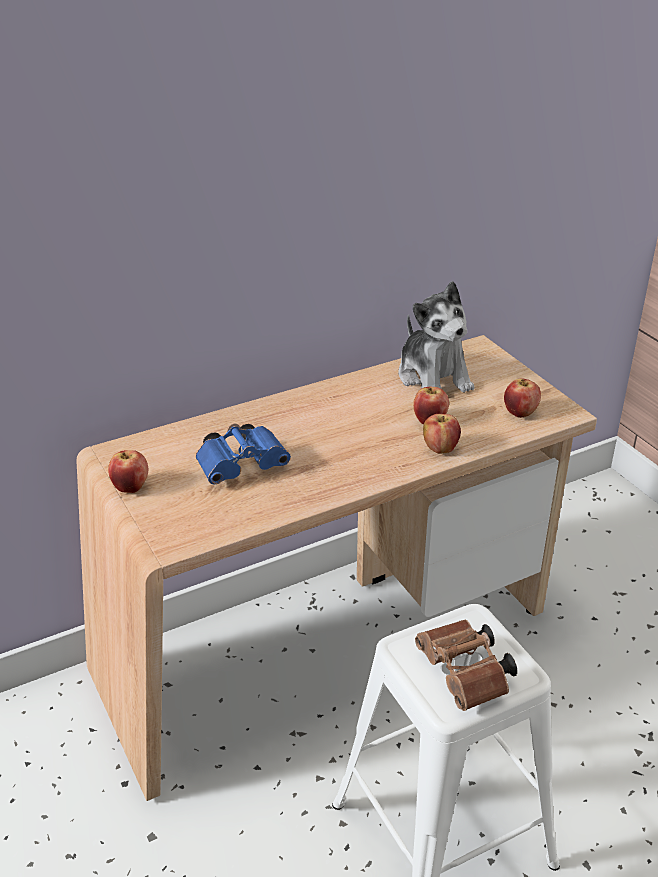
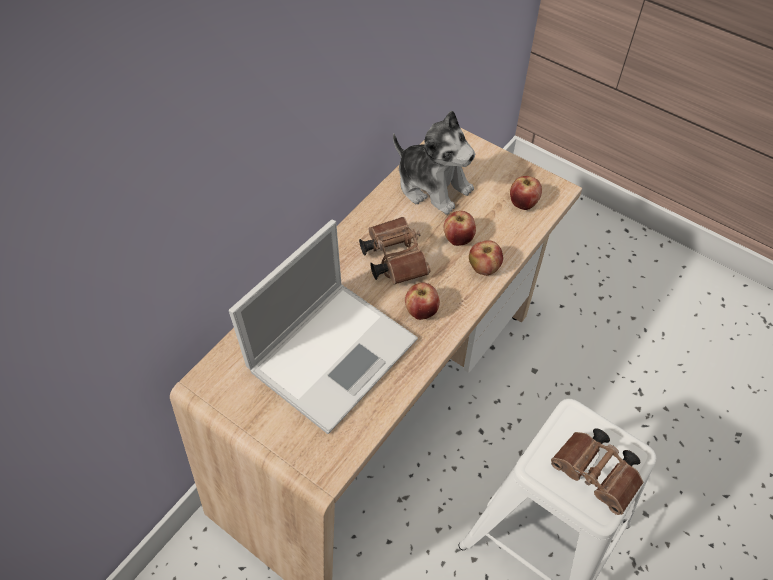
camera: 25 degrees left, 20 degrees up
(131, 487) = (249, 418): apple -> apple (421, 311)
(244, 466) = (334, 352): blue binoculars -> laptop
(353, 417) = (393, 258): none -> brown binoculars

